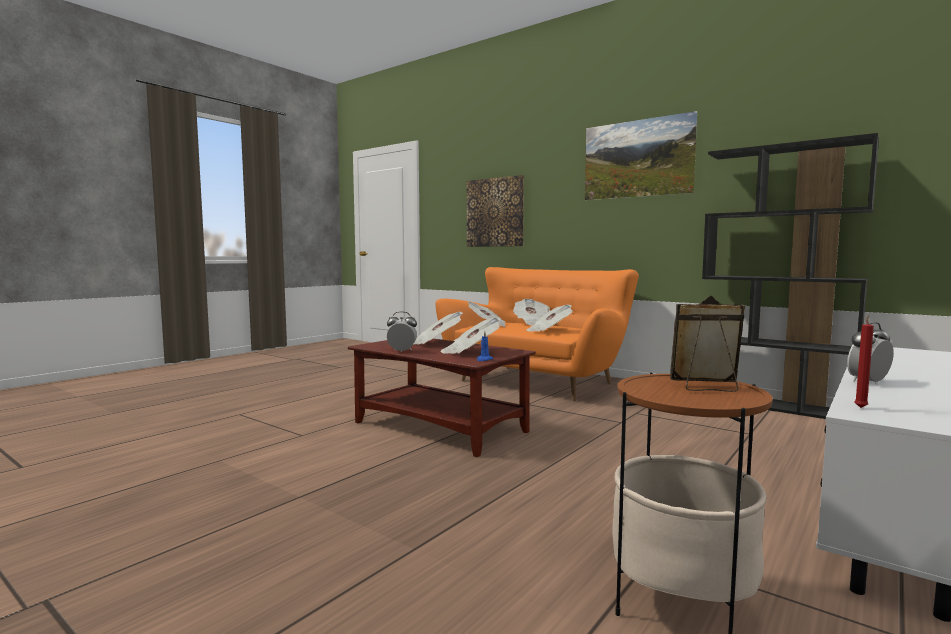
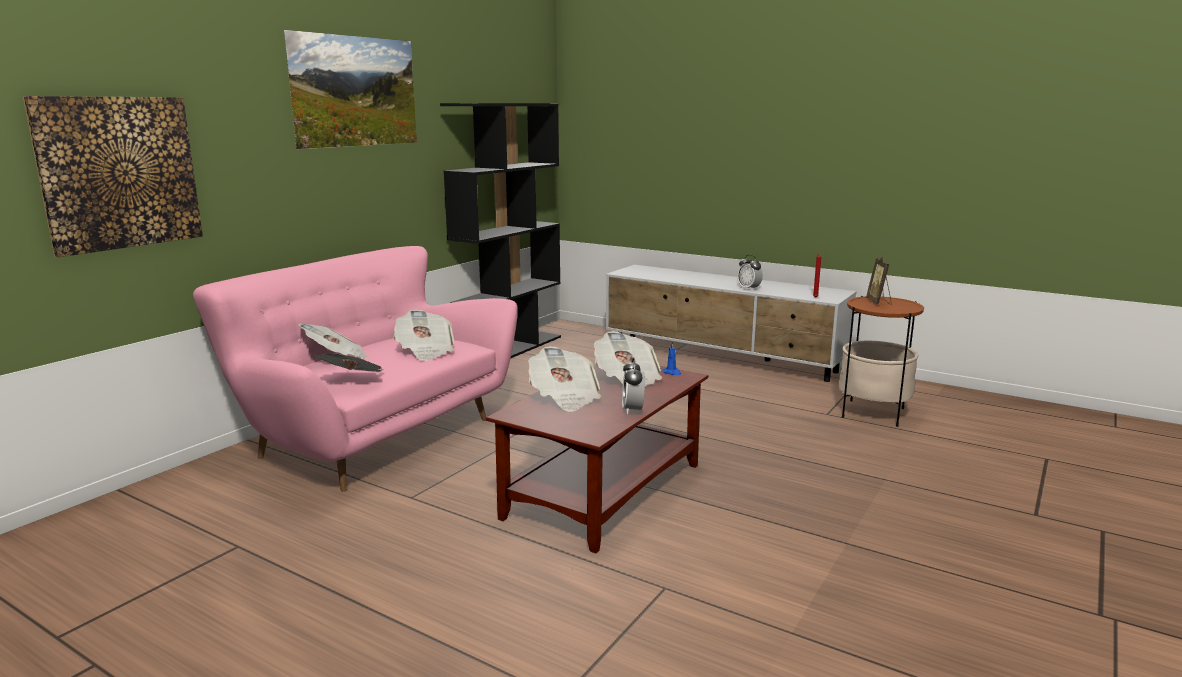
camera: 95 degrees left, 10 degrees up
(538, 381) = (373, 436): orange sofa -> pink sofa

